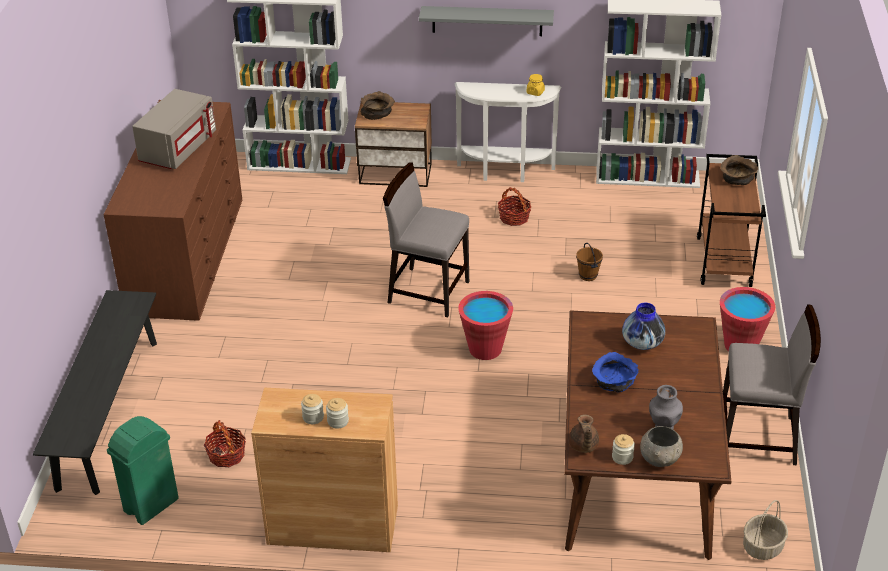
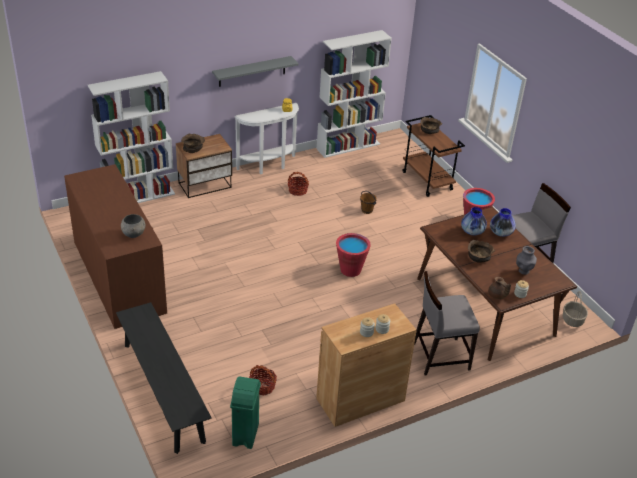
camera: 35 degrees left, 0 degrees up
(178, 149) = (112, 203): grey microwave -> none
(428, 291) = (289, 248): grey chair -> grey chair (440, 356)
(614, 382) = (479, 257): blue bowl -> brown bowl
(660, 460) = (537, 288): grey bowl -> grey bowl (134, 234)
(686, 359) = (500, 232): none -> vase

